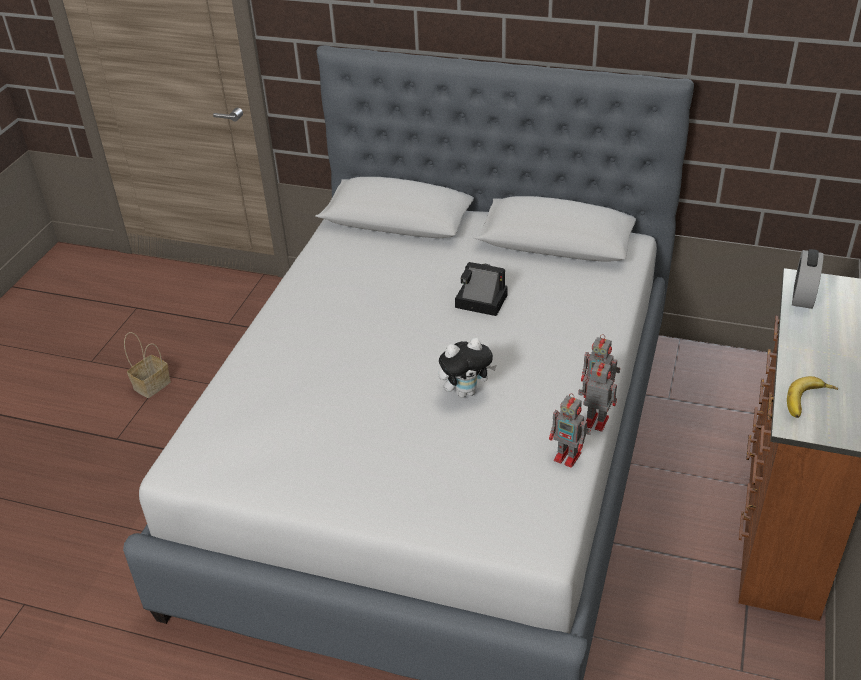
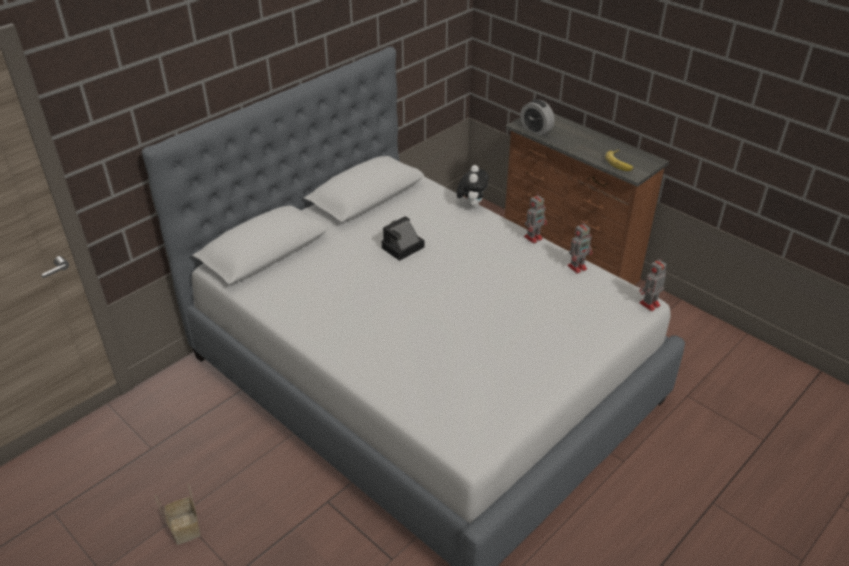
camera: 65 degrees left, 0 degrees up
(466, 391) = (490, 285): plush toy -> plush toy (472, 205)
(595, 421) = (553, 246): toy robot -> toy robot (649, 304)

